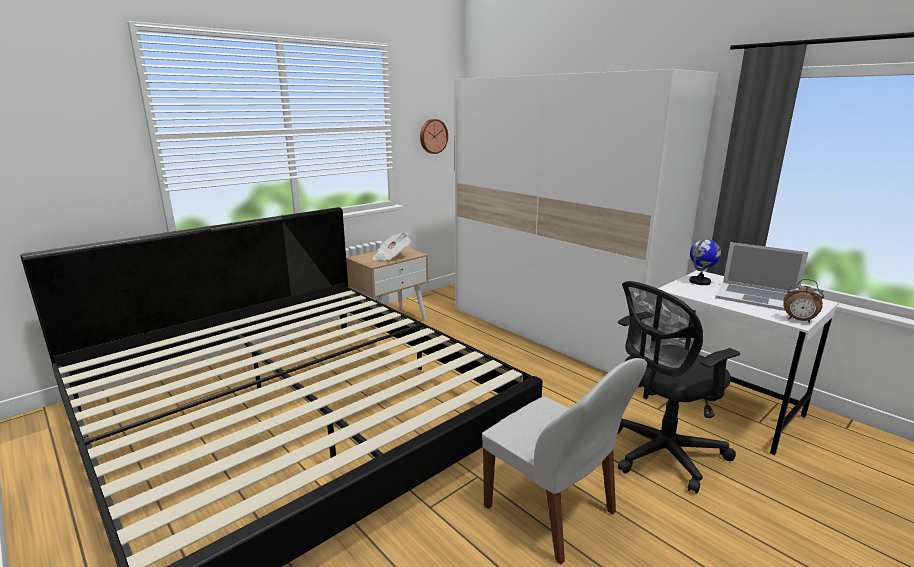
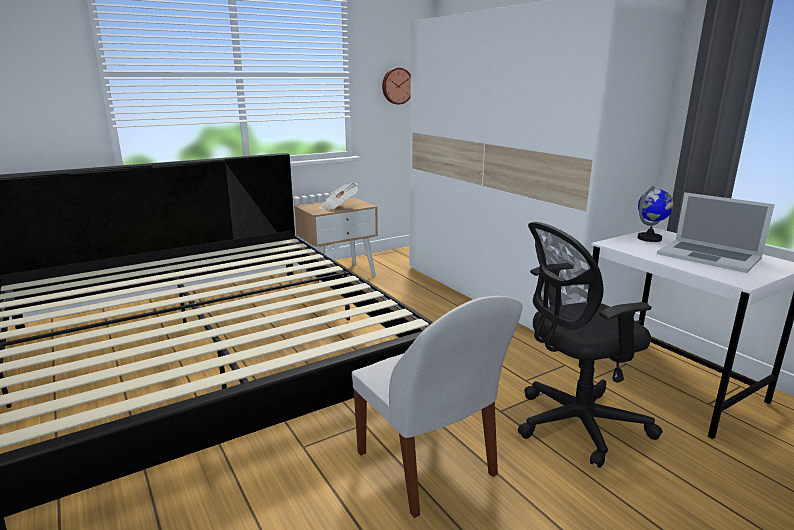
camera: 10 degrees right, 0 degrees up
(799, 320) = (745, 280): alarm clock -> none

